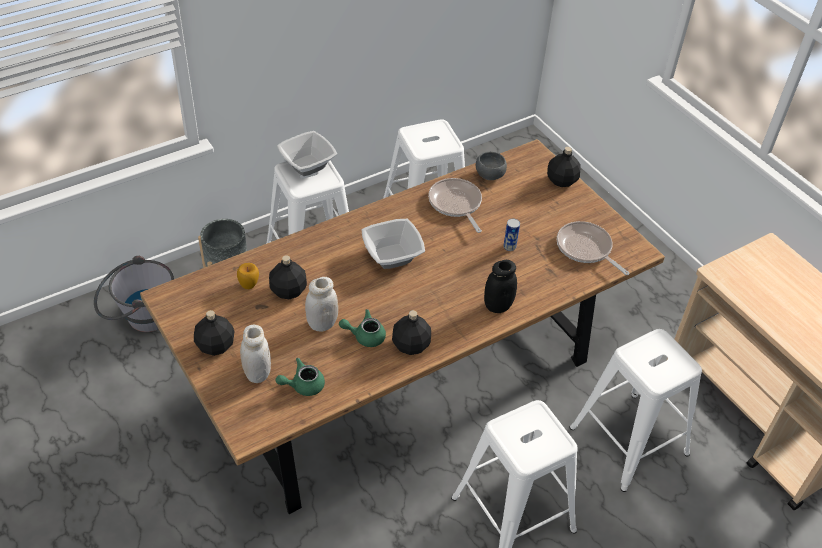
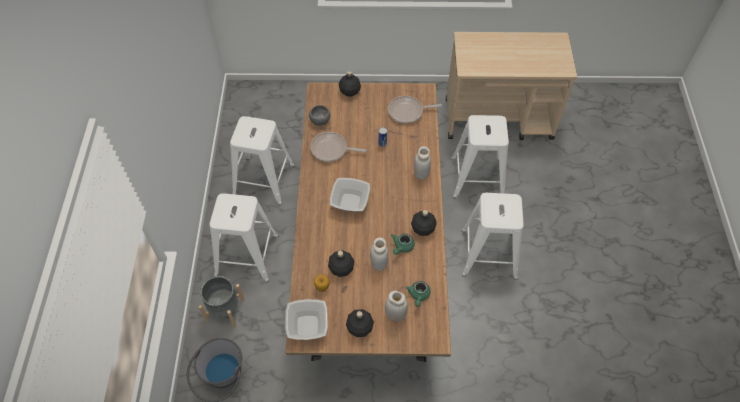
camera: 55 degrees left, 10 degrees up
(306, 164) = (224, 208): bowl -> bowl (307, 326)
(497, 306) = (421, 174): black jar -> white jar

